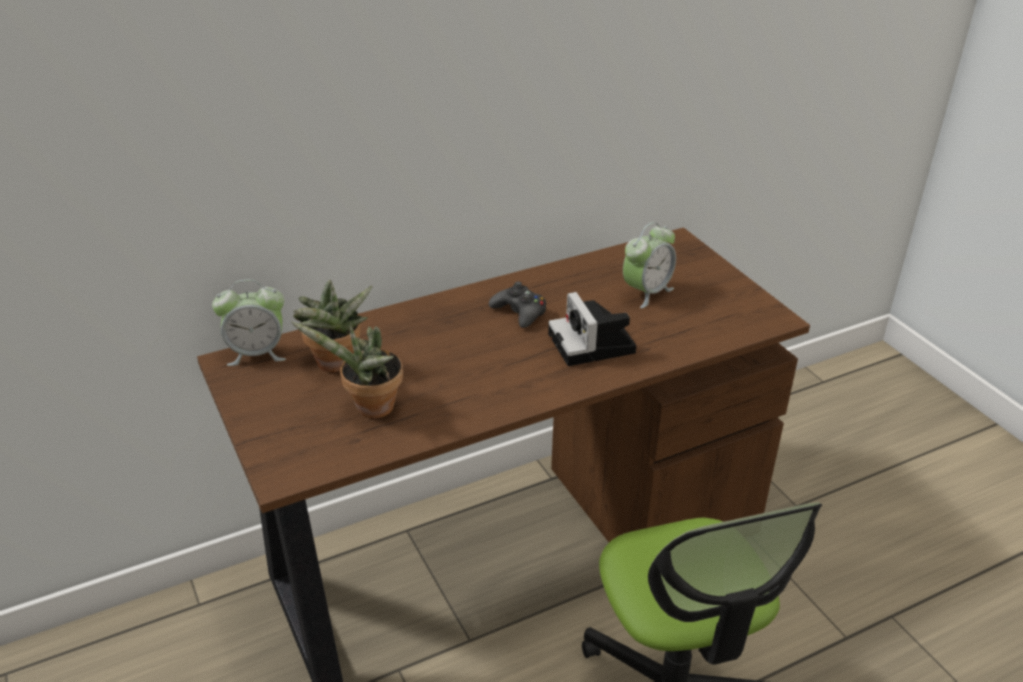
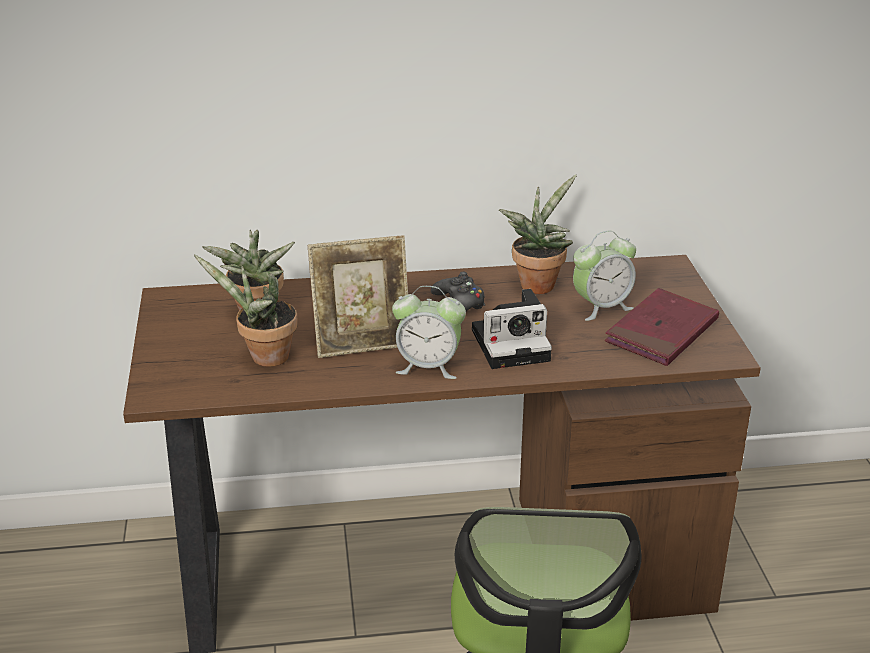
camera: 20 degrees right, 5 degrees down
(257, 353) = (194, 294): alarm clock -> alarm clock (428, 366)
(455, 372) = (362, 343): none -> picture frame
(577, 278) = (537, 283): none -> potted plant
(593, 345) = (513, 344): camera -> camera turned 105 degrees counterclockwise
(711, 307) = (662, 332): none -> red book

